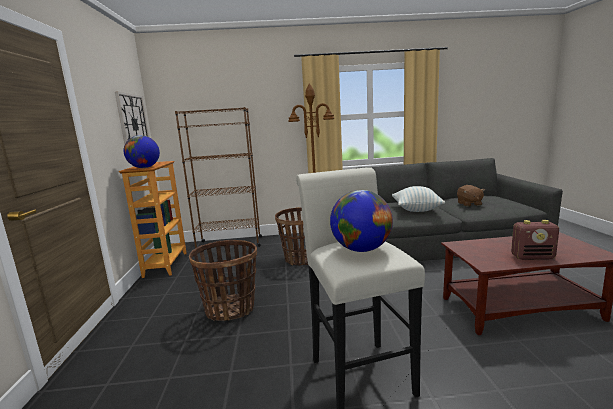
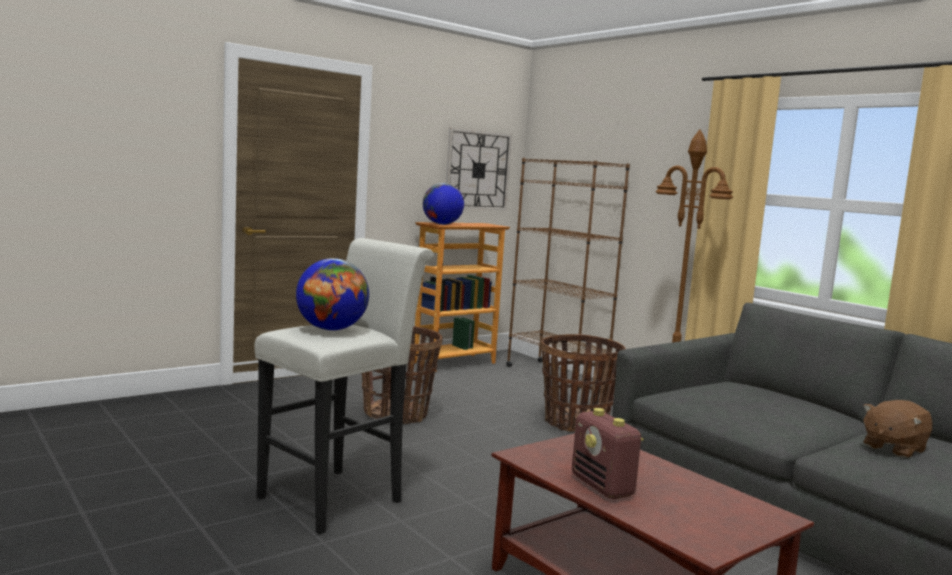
camera: 55 degrees right, 5 degrees down
(416, 210) = (755, 409): pillow -> none

